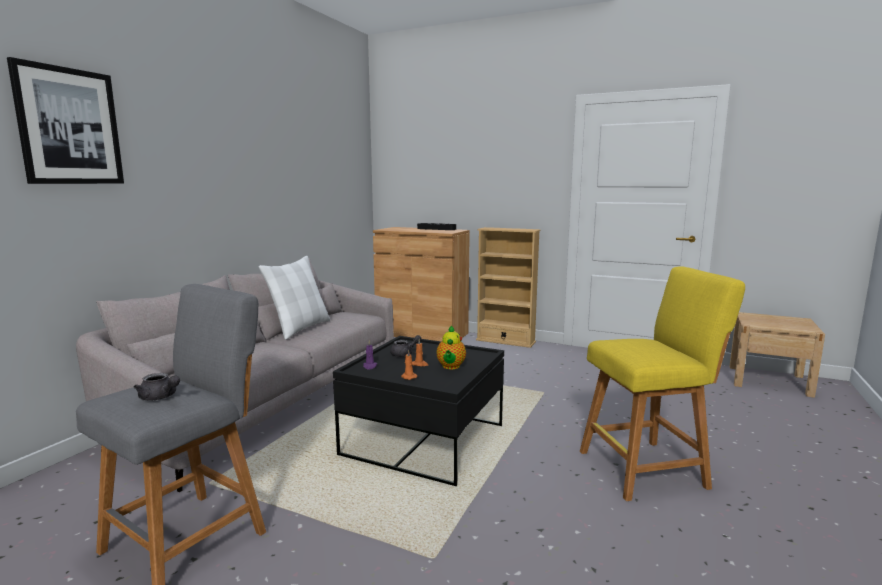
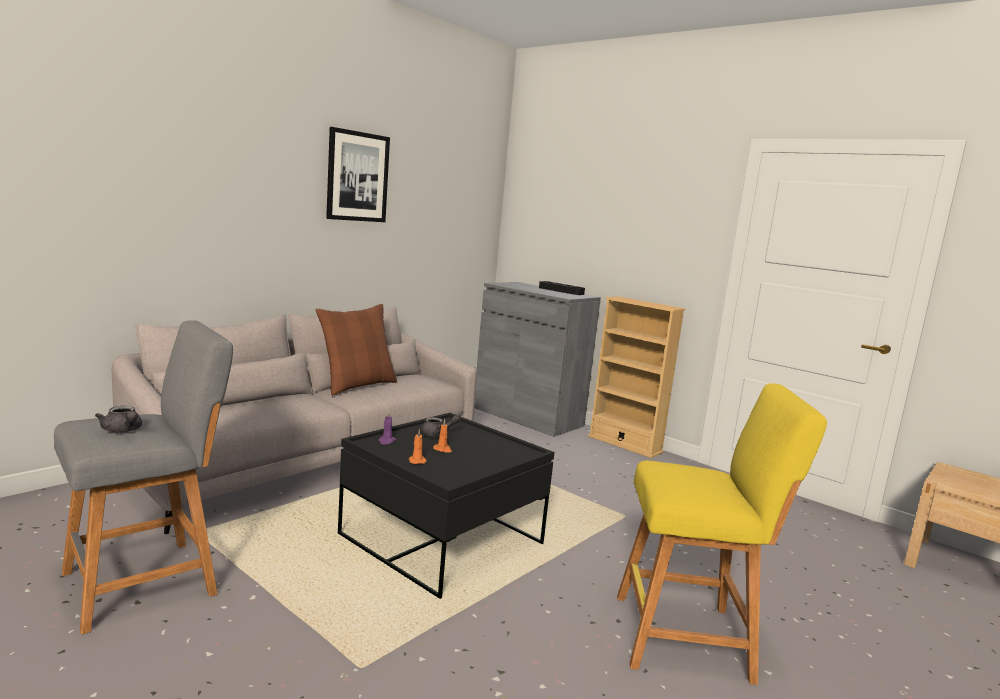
camera: 15 degrees right, 0 degrees up
(69, 126) = (135, 145): picture -> picture (357, 176)
(300, 328) = (357, 385): white pillow -> brown pillow
(422, 334) = (527, 416): brown cabinet -> grey cabinet
(450, 367) = (474, 459): teapot -> none

